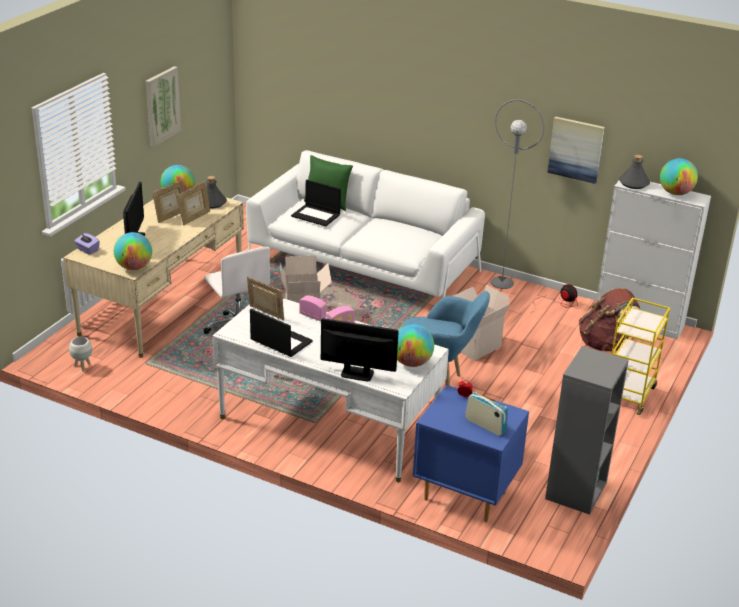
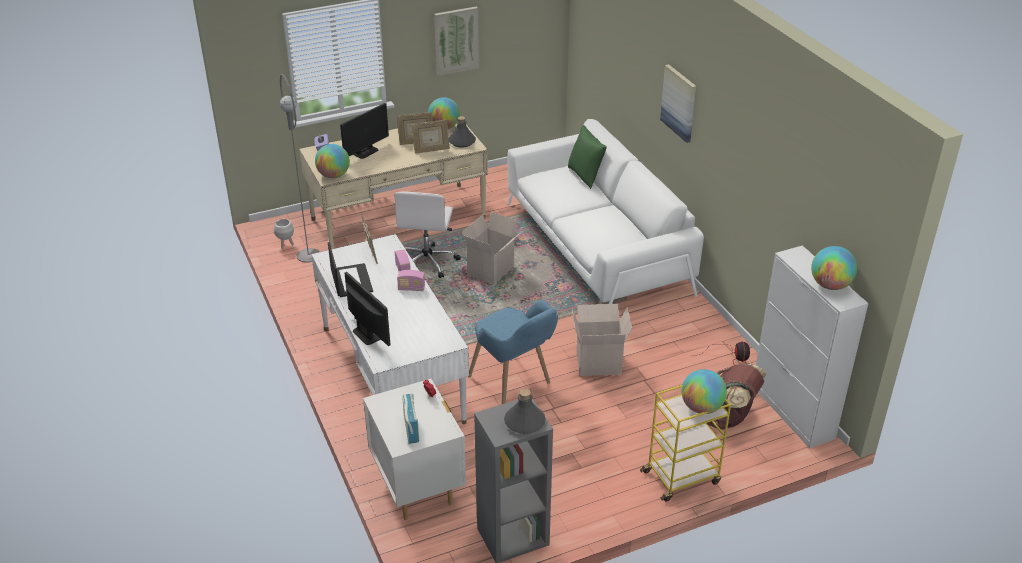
camera: 40 degrees right, 5 degrees up
(316, 215) = (558, 184): laptop -> none
(411, 363) = (421, 345): globe -> globe (701, 407)
(465, 495) = (418, 488): blue nightstand -> white nightstand
(502, 283) = (703, 315): grey floor lamp -> grey floor lamp (308, 255)
(576, 149) = (773, 200): picture -> picture (679, 103)
(634, 183) = (799, 258): grey bottle -> grey bottle (524, 422)

